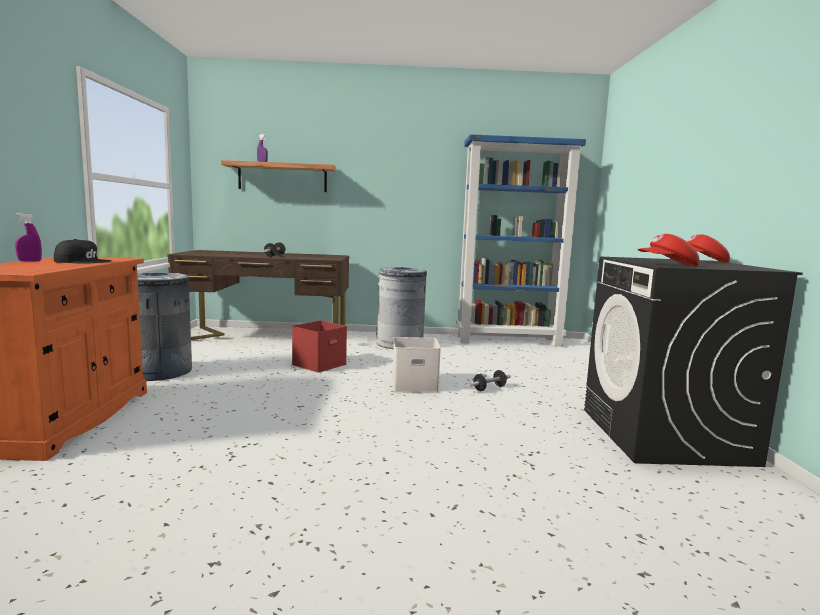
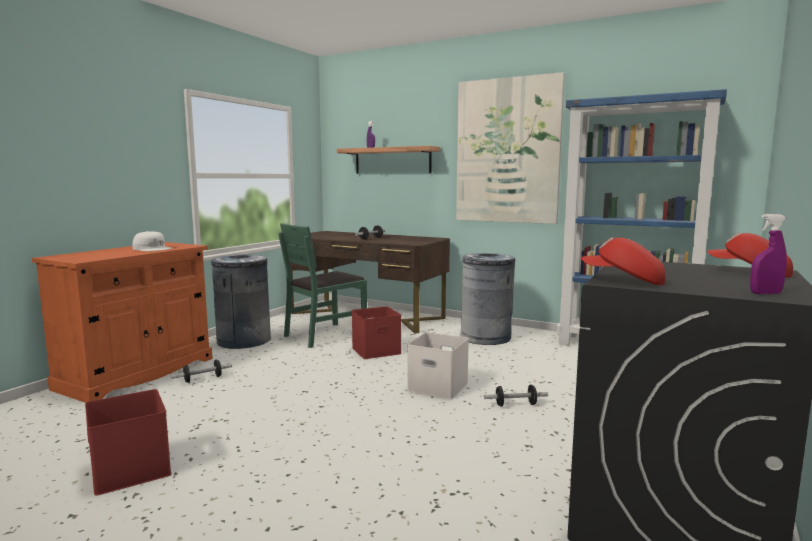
camera: 30 degrees right, 0 degrees up
(29, 261) = (120, 248): purple spray bottle -> purple spray bottle (765, 293)
(83, 261) = (153, 249): black cap -> white cap
(167, 413) = (203, 379): none -> dumbbell
(213, 507) = (129, 469): none -> red storage box
(247, 357) = (325, 335): none -> green chair
(403, 175) = (507, 151): none -> picture

